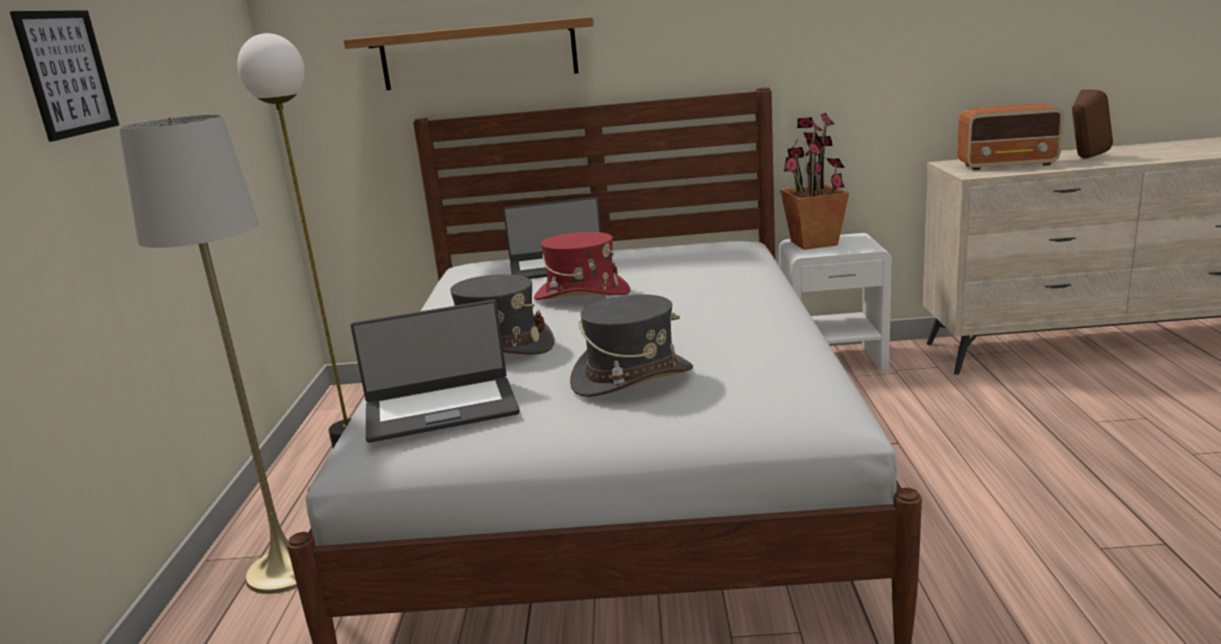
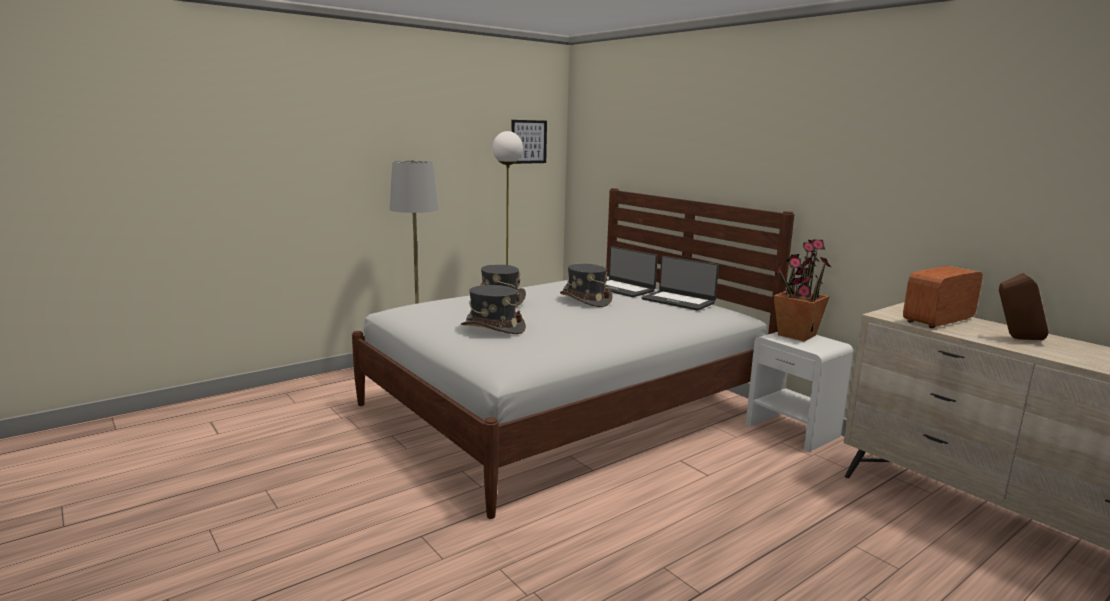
camera: 50 degrees right, 5 degrees down
(66, 73) = (407, 137): picture -> picture (528, 141)
(441, 409) = (429, 308): laptop -> laptop (678, 301)
(478, 54) = (648, 158): shelf -> none
(582, 294) = (585, 300): red hat -> grey hat
(1008, 165) = (937, 320): radio -> radio turned 90 degrees clockwise

